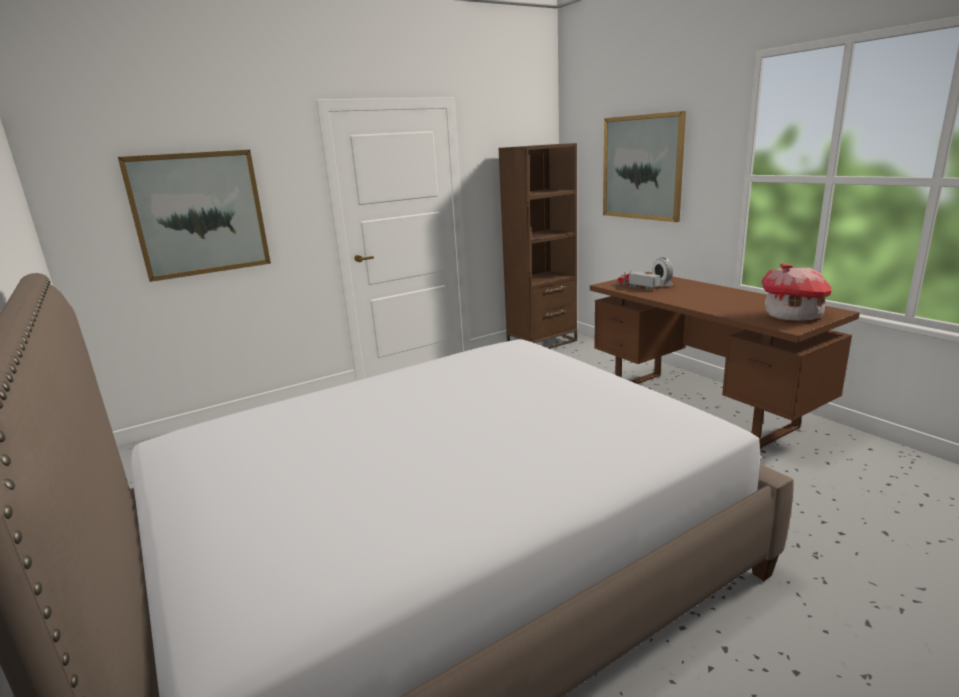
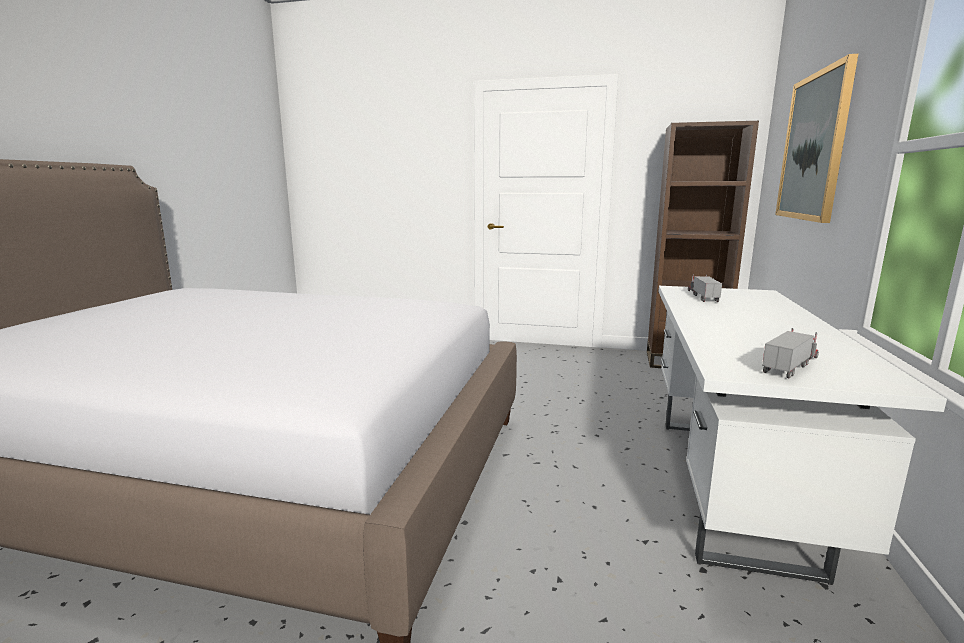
camera: 45 degrees right, 5 degrees down
(199, 214) = (375, 171): picture -> none
(661, 285) = (738, 301): alarm clock -> none
(700, 406) = (730, 486): brown desk -> white desk
(793, 315) = (791, 365): toy house -> toy truck

